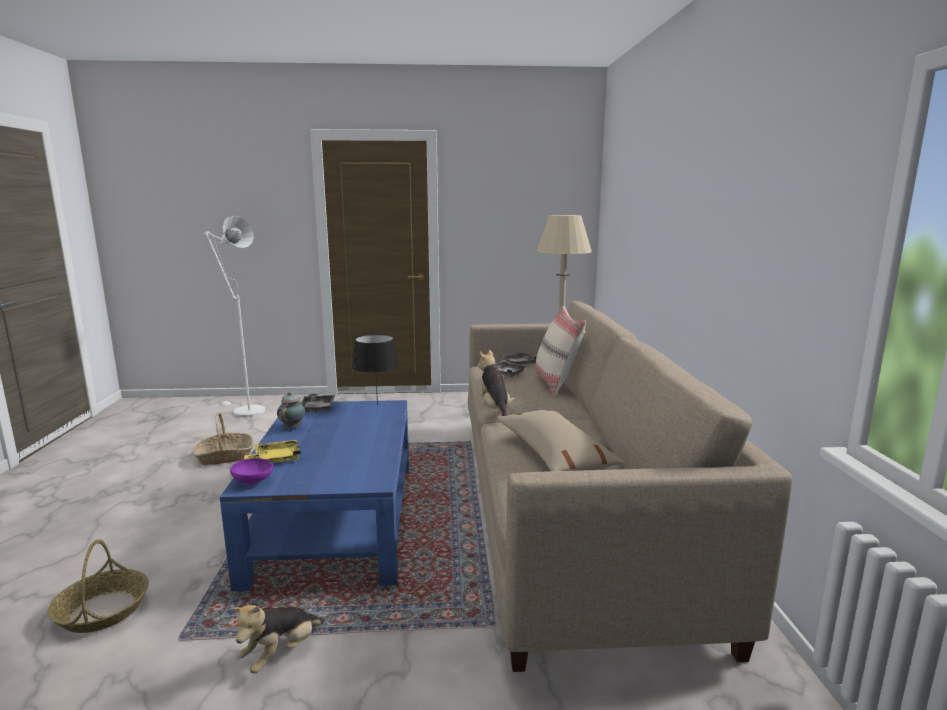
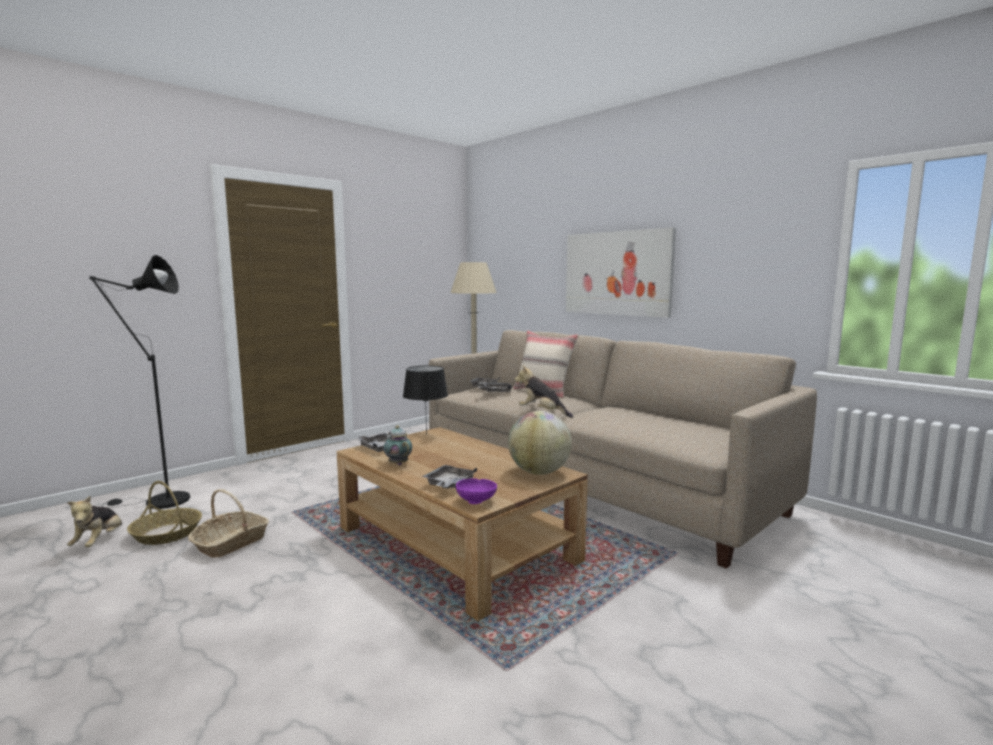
camera: 40 degrees left, 5 degrees down
(102, 610) = (385, 697): basket -> basket (166, 533)
(244, 411) = (159, 502): white floor lamp -> black floor lamp
(275, 459) = (449, 484): yellow tray -> grey tray
(281, 653) = (597, 632): plush toy -> plush toy (99, 541)
(336, 519) = (455, 544): blue coffee table -> brown coffee table
(360, 474) = (539, 472): none -> globe
(554, 454) = (649, 422): beige pillow -> none
(682, 240) = (617, 273): none -> picture

